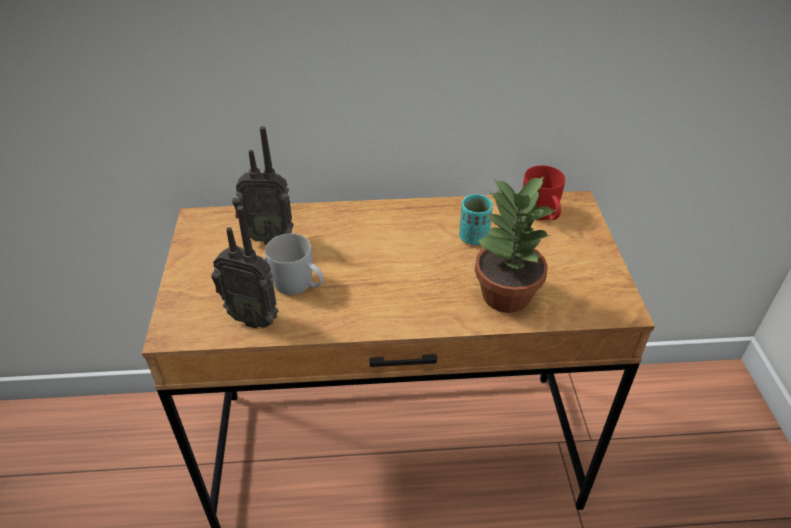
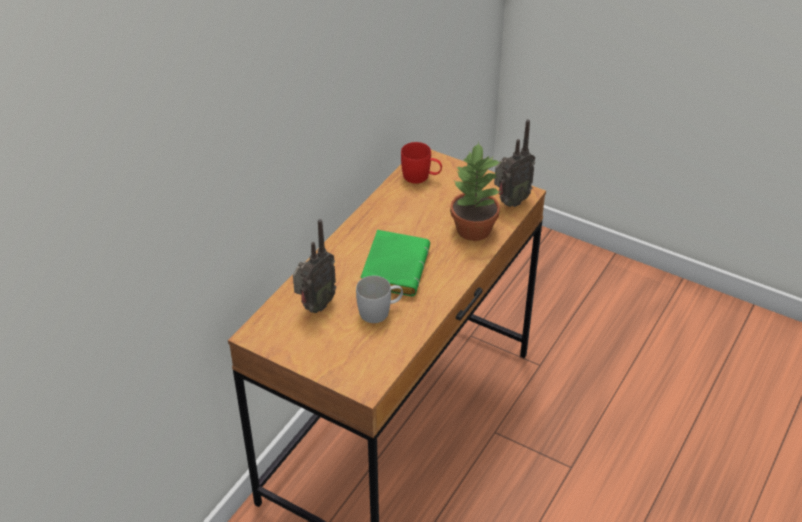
camera: 55 degrees left, 0 degrees up
(254, 317) = (390, 344): radio -> radio (510, 202)
(378, 262) = (393, 267): none -> green book
(473, 237) = (412, 215): turquoise cup -> none

